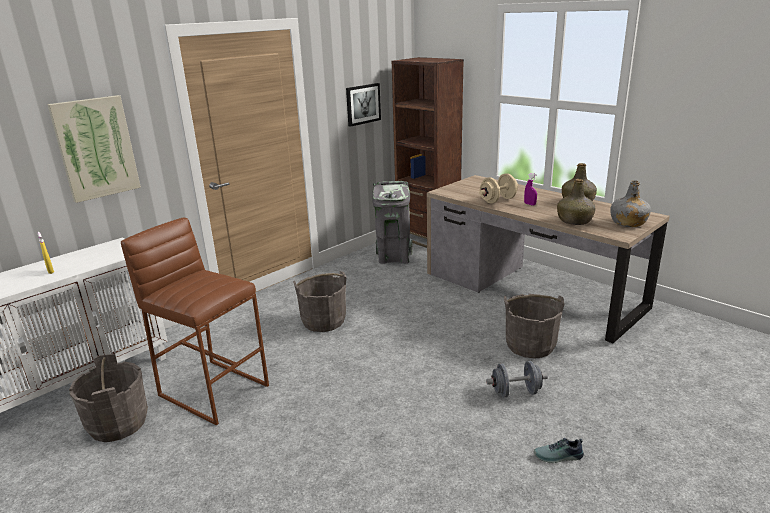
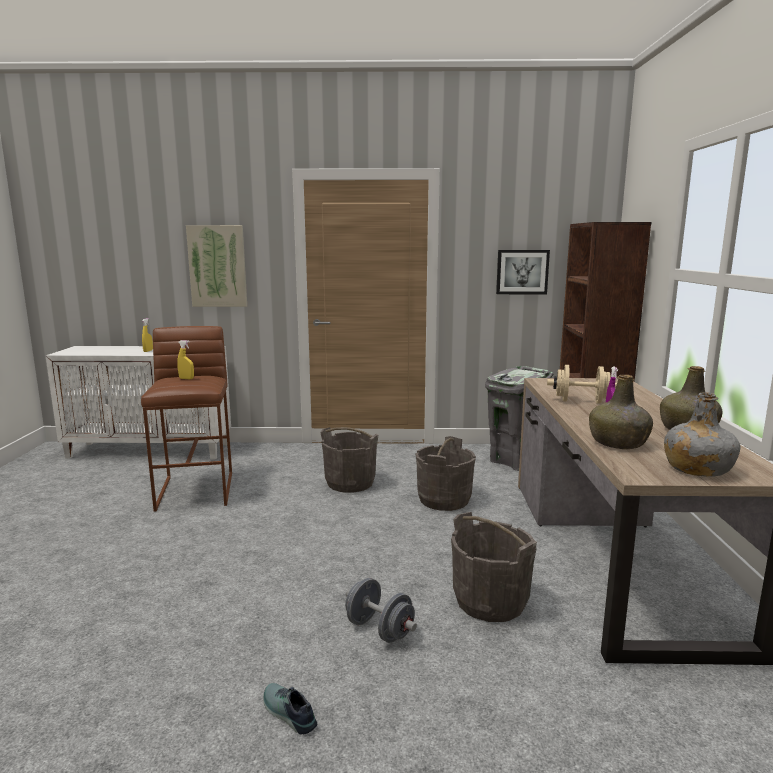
camera: 45 degrees right, 10 degrees down
(118, 423) = (123, 482): grey bucket -> grey bucket (444, 500)
(198, 282) = (186, 378): none -> yellow spray bottle

